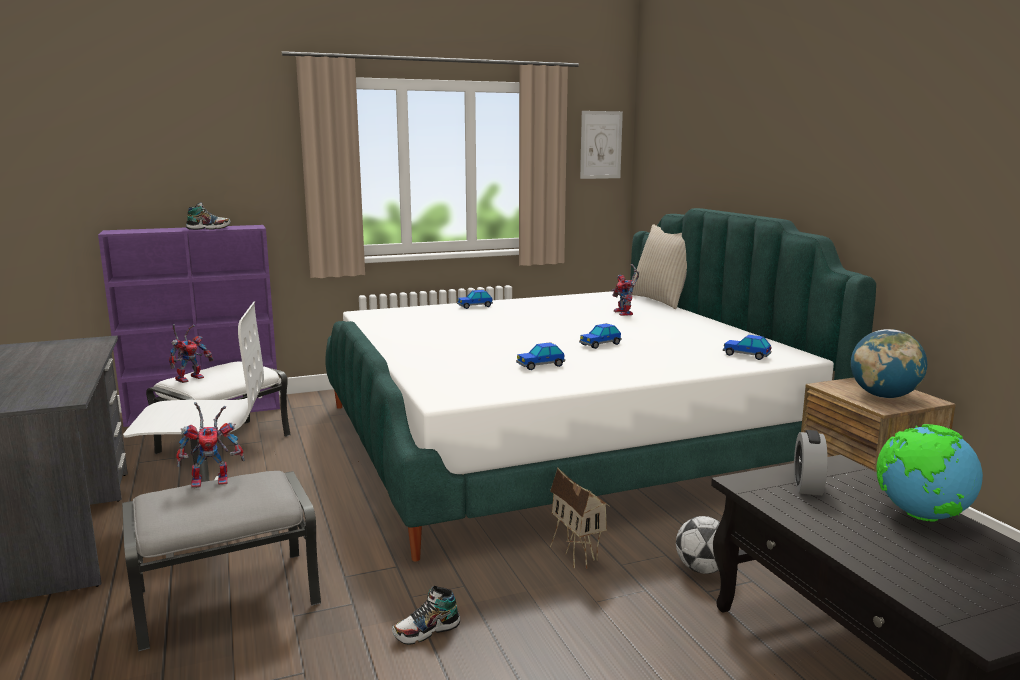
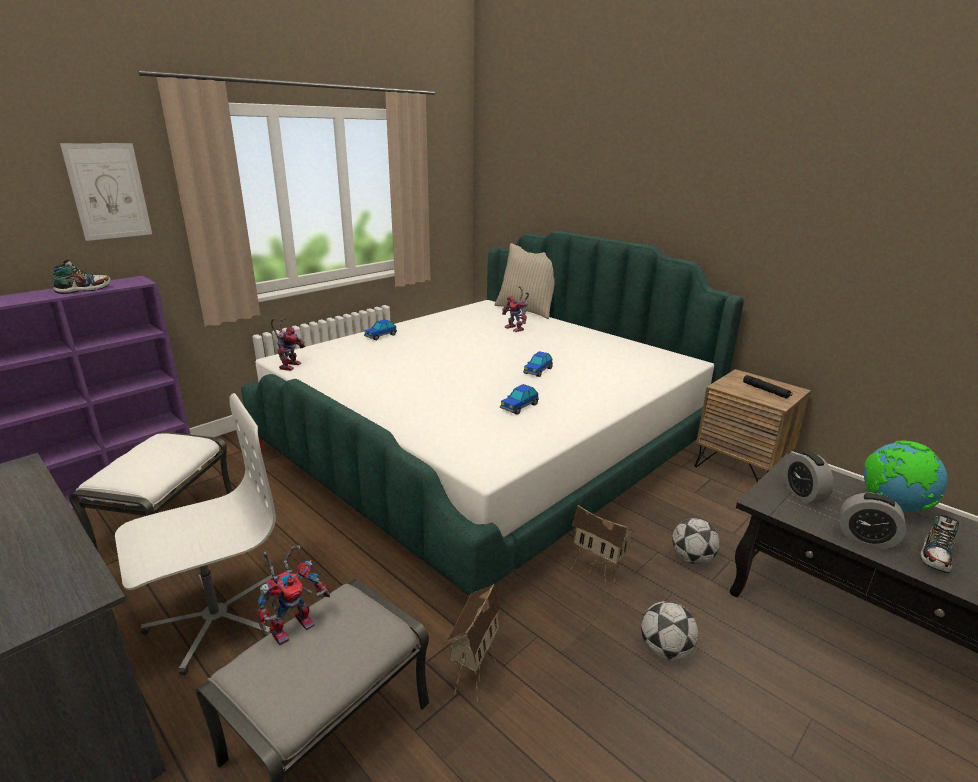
camera: 25 degrees left, 10 degrees up
(190, 378) = (124, 471): toy robot -> toy robot (289, 365)
(378, 594) = (473, 672): none -> toy house
(427, 631) = (548, 700): shoe -> shoe (935, 556)
(587, 630) = (665, 650): none -> football
(601, 145) = (450, 169): picture -> picture (108, 191)
(746, 355) = (654, 367): toy car -> none
(835, 531) = (865, 538): none -> alarm clock
(884, 396) = (766, 390): globe -> black flashlight

